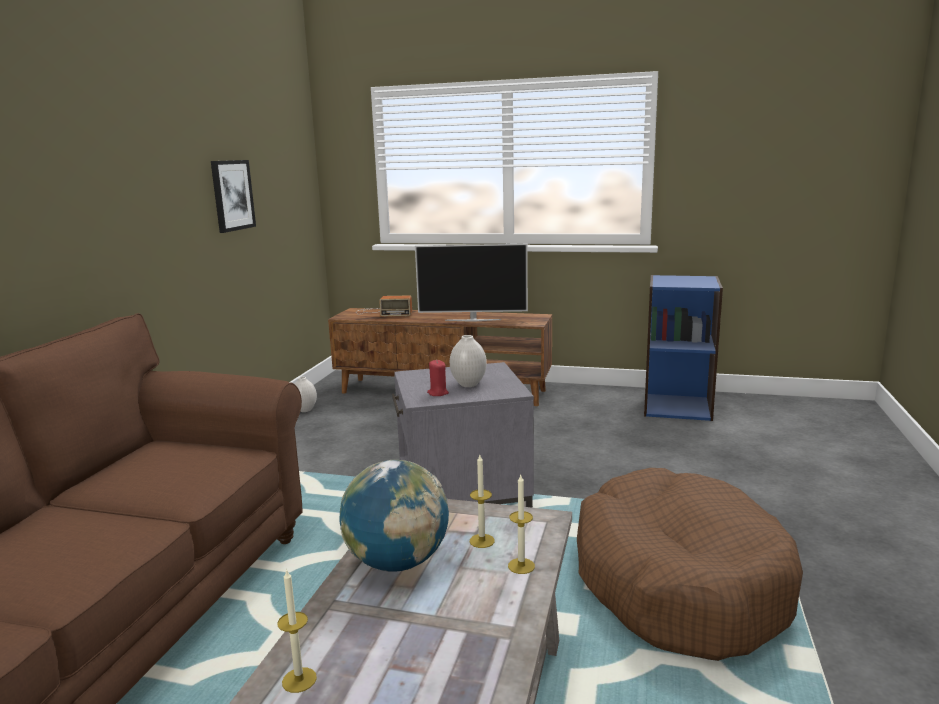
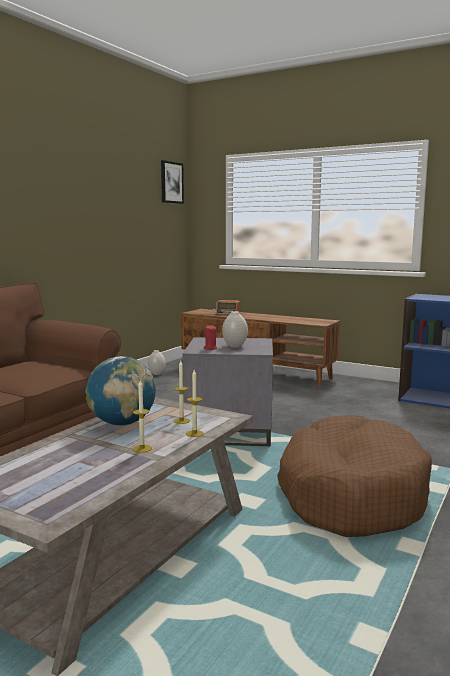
camera: 15 degrees right, 5 degrees down
(232, 195) = (118, 221): picture -> picture (171, 182)
(299, 680) = (27, 459): candle -> candle (142, 448)
(473, 320) = (278, 319): television -> none

